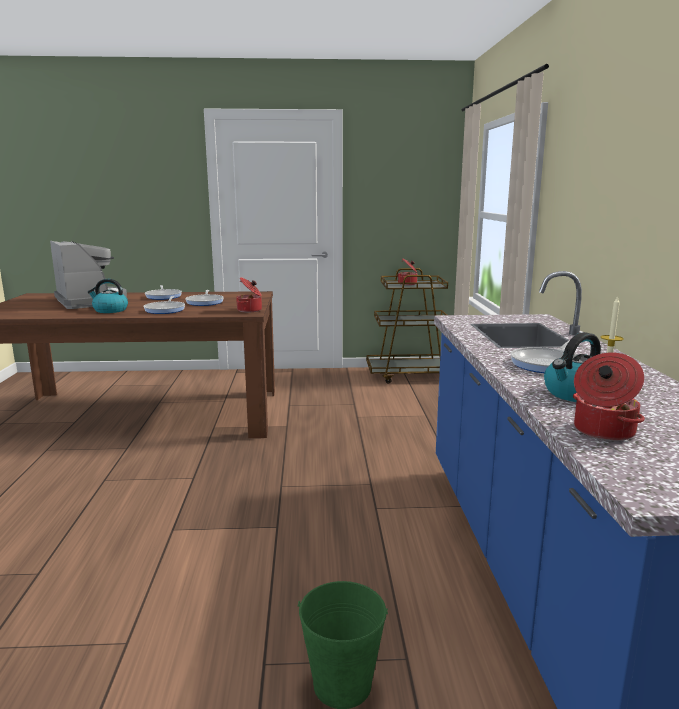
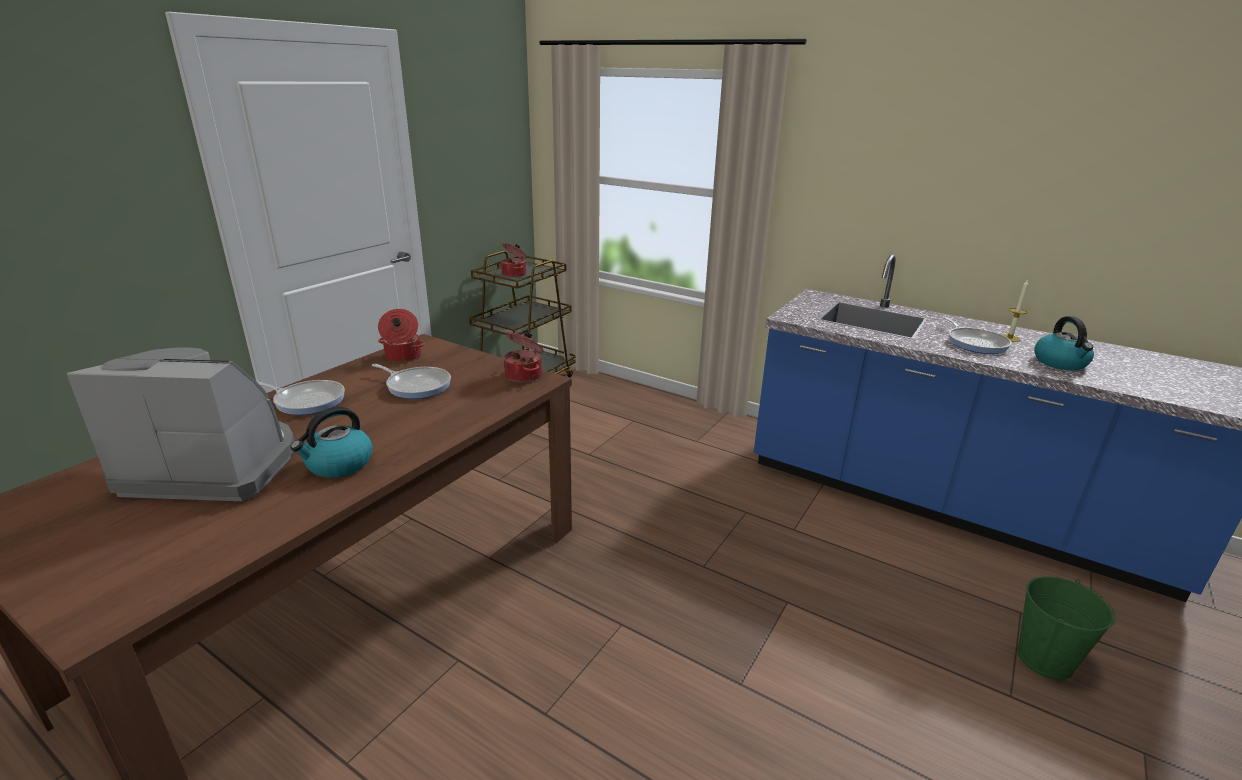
camera: 55 degrees left, 10 degrees up
(165, 309) = (419, 422): frying pan -> none
(602, 431) = (1146, 385): cooking pot -> cooking pot (402, 357)

